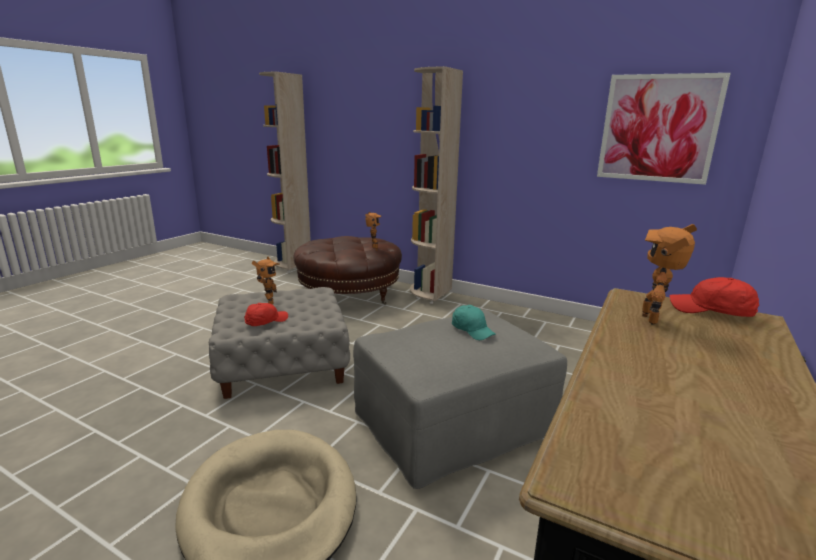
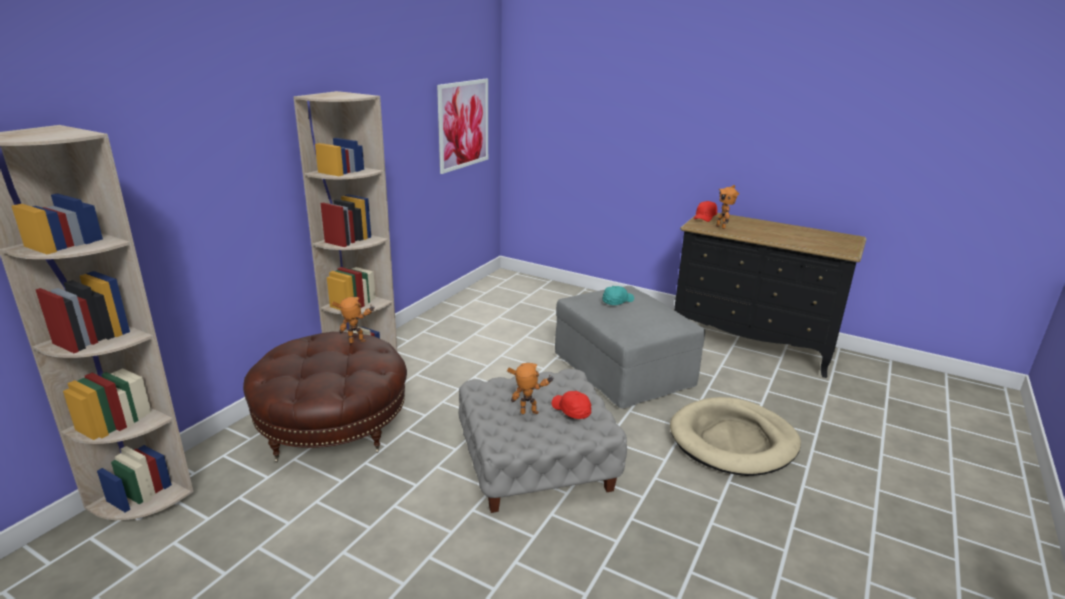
camera: 90 degrees left, 5 degrees up
(653, 319) = (722, 227): toy robot -> toy robot turned 60 degrees clockwise

